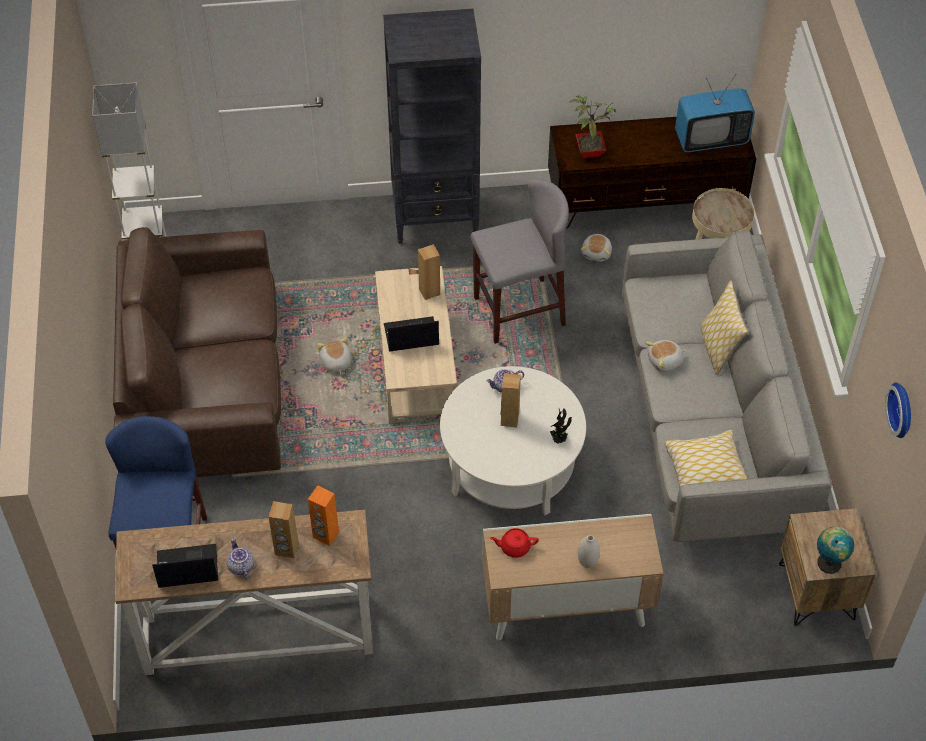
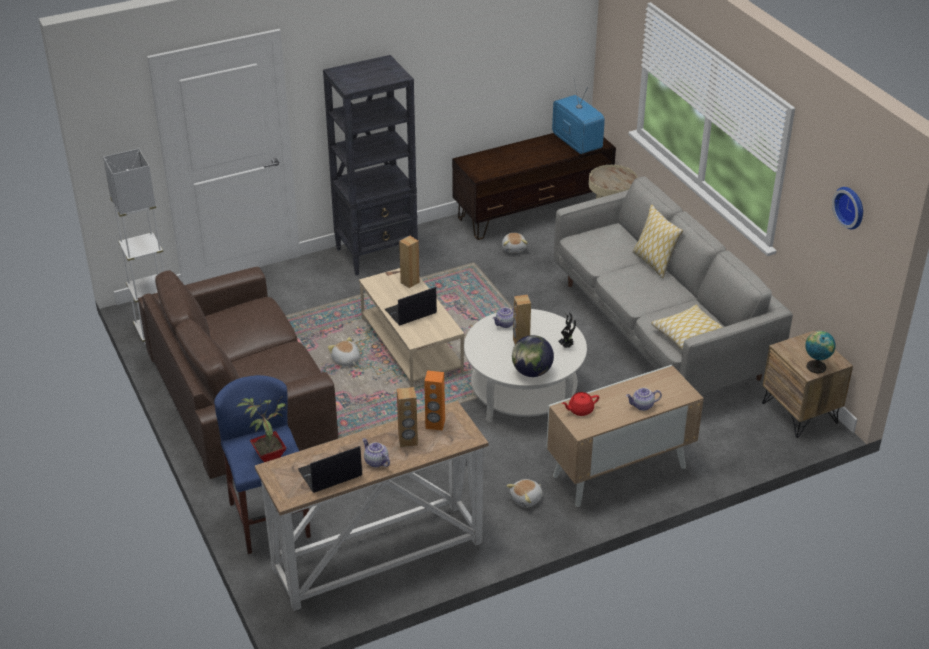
camera: 20 degrees left, 15 degrees down
(501, 465) = (531, 372): none -> globe
(519, 311) = (474, 296): grey stool -> none
(587, 563) = (642, 406): white vase -> teapot
(589, 151) = (491, 166): potted plant -> potted plant (268, 454)
(665, 361) = (620, 279): plush toy -> plush toy (526, 499)
(711, 139) = (576, 143): television -> television turned 90 degrees counterclockwise

